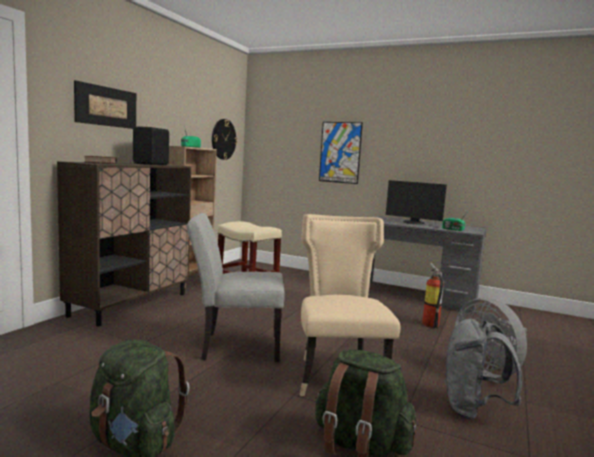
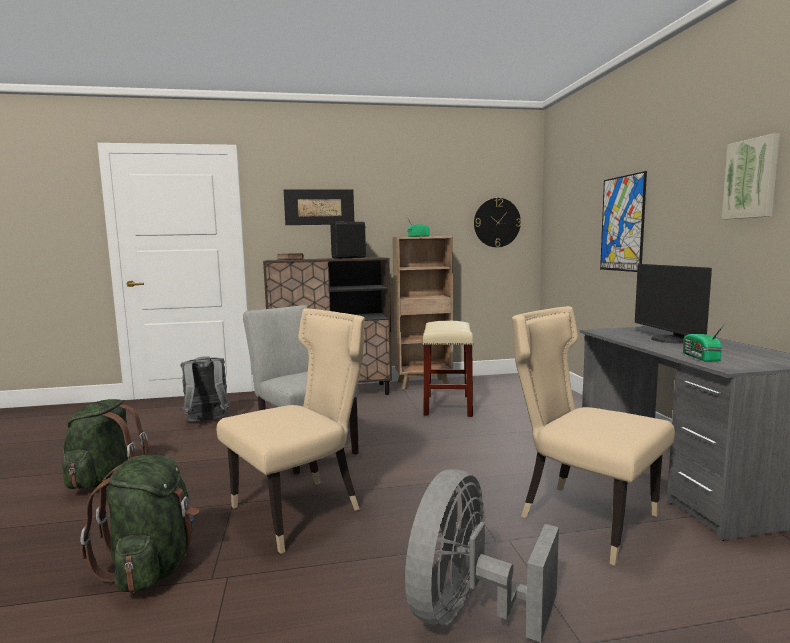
camera: 55 degrees right, 0 degrees up
(431, 323) = (582, 517): fire extinguisher -> beige chair
(438, 139) = (752, 179): none -> picture
(473, 410) = (307, 625): grey backpack -> grey backpack (207, 422)

